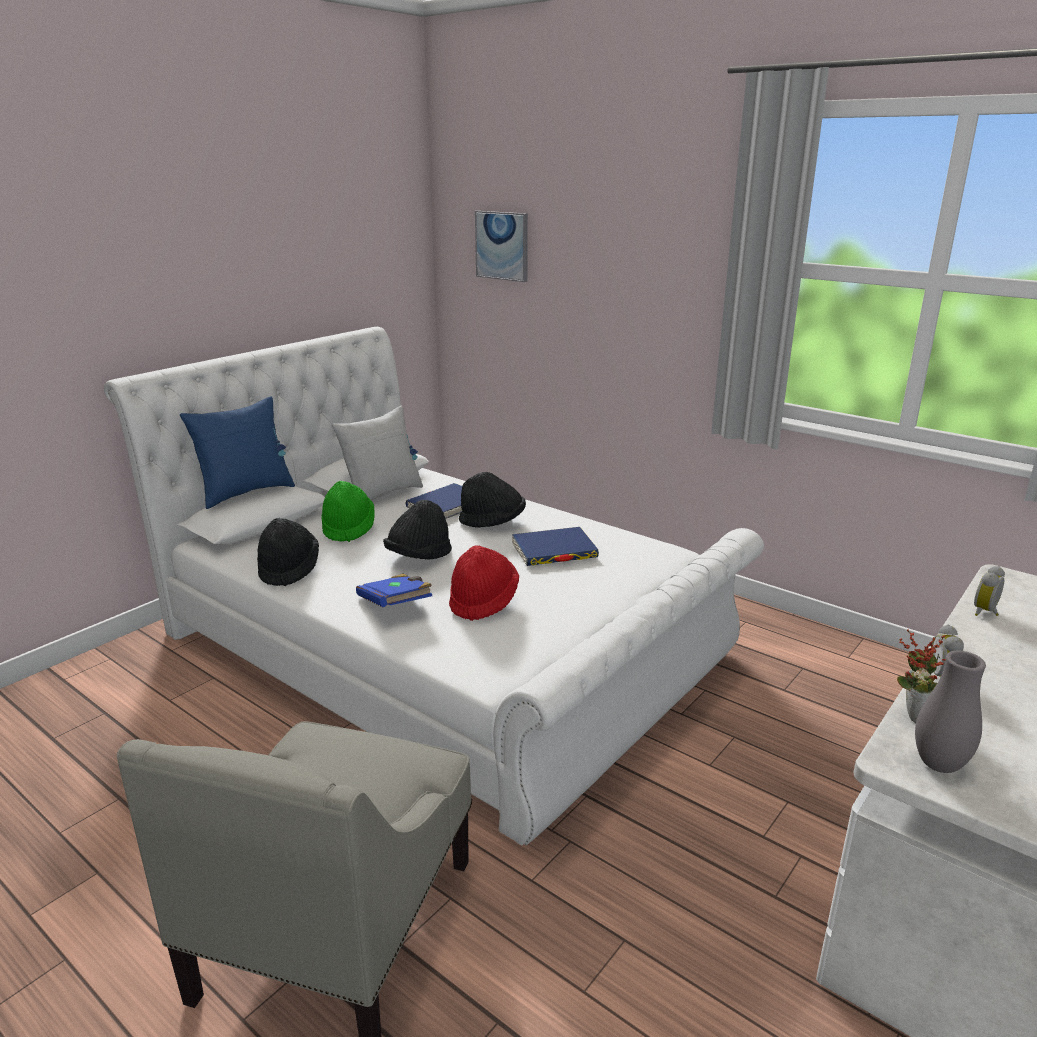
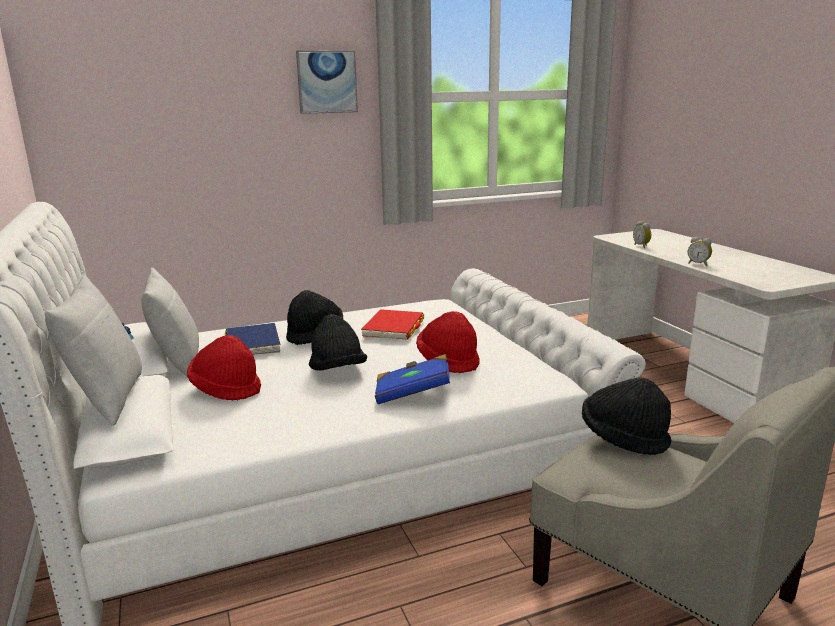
camera: 60 degrees left, 5 degrees down
(246, 494) = (109, 400): blue pillow -> grey pillow
(289, 569) = (274, 429): black hat -> black hat (623, 438)
(348, 528) = (226, 389): green hat -> red hat
(502, 245) = (131, 105): picture -> picture (327, 82)
(554, 551) = (393, 328): blue book -> red book
(910, 713) = (727, 275): potted plant -> none
(939, 764) = (771, 280): grey vase -> none

